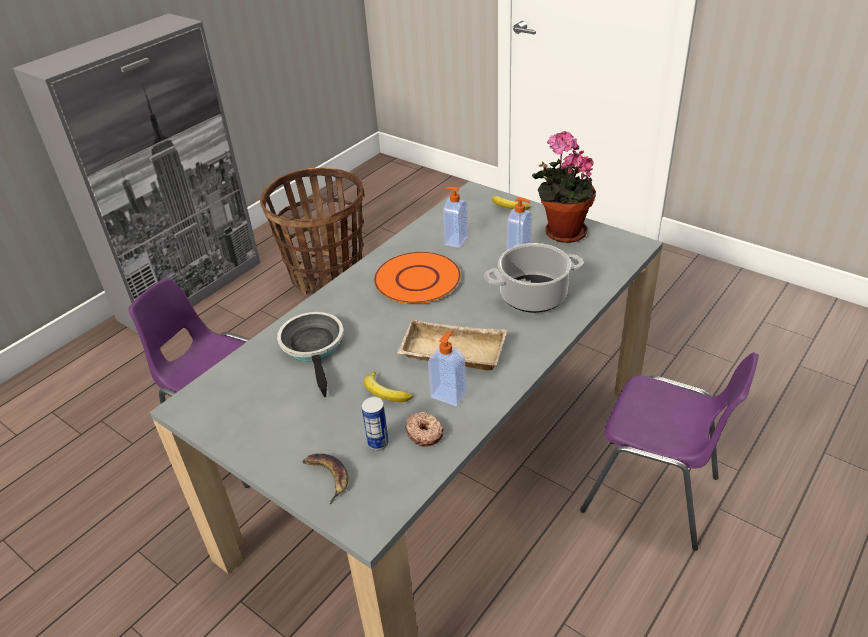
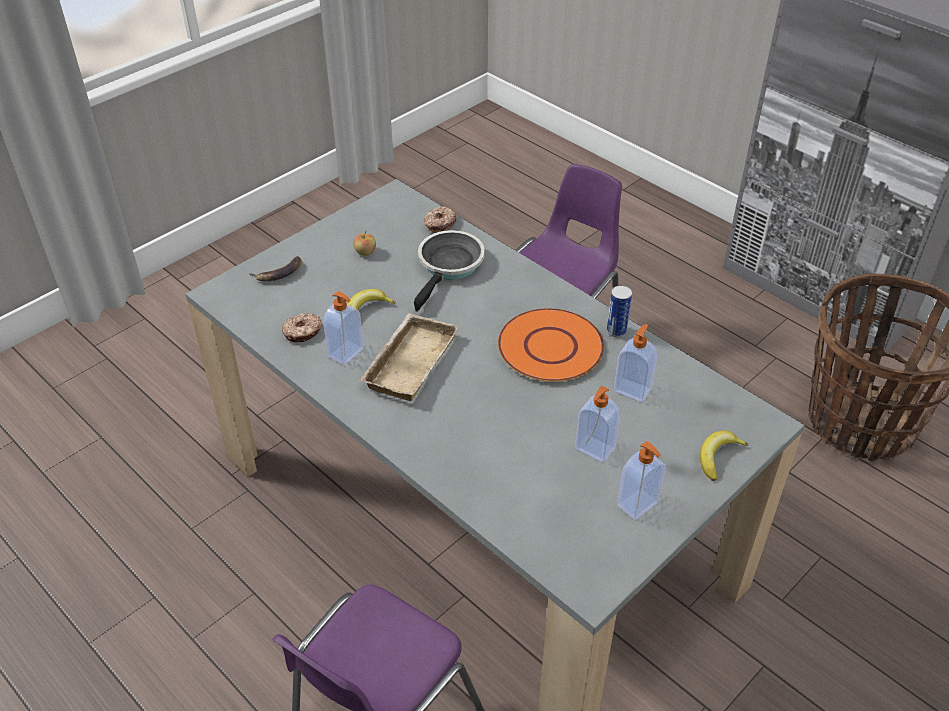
camera: 95 degrees right, 5 degrees up
(242, 364) = (439, 224): none -> donut
(290, 411) = (365, 252): none -> apple
(314, 348) = (449, 267): frying pan -> frying pan turned 60 degrees counterclockwise
(378, 443) = (303, 303): can -> can (616, 331)
(532, 296) = (491, 445): cooking pot -> none
(561, 232) = (638, 505): potted plant -> soap dispenser

